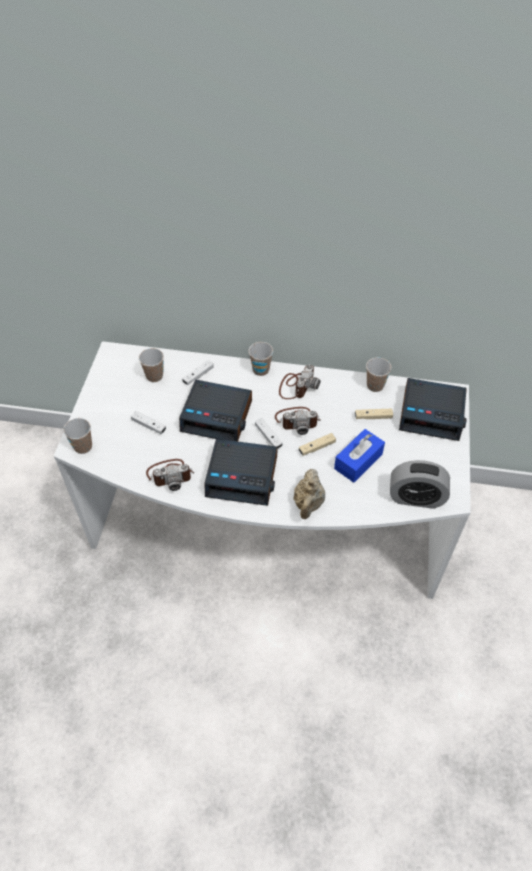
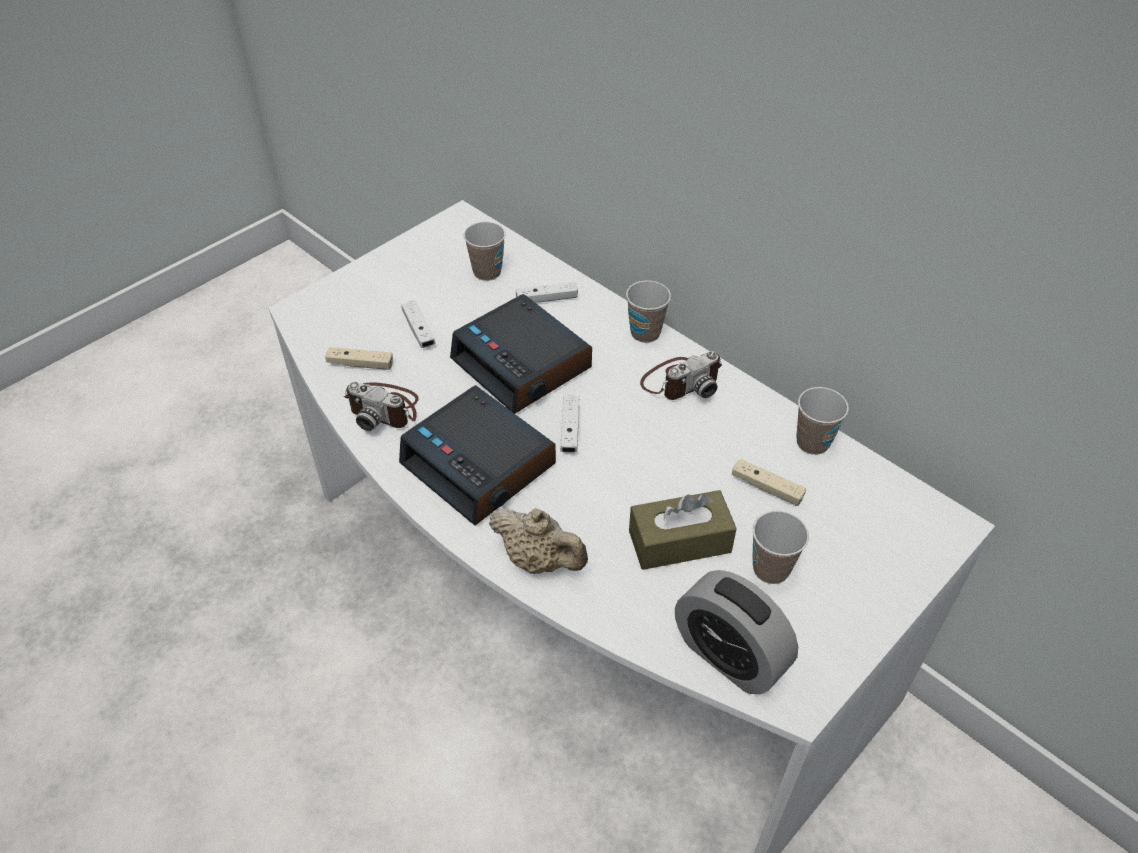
camera: 35 degrees right, 5 degrees down
(83, 447) = (312, 315): cup -> cup (771, 569)
(297, 420) = (635, 430): camera -> none
(308, 504) = (539, 560): beige teapot -> beige teapot turned 105 degrees counterclockwise
(317, 447) = (630, 484): beige game controller -> beige game controller (360, 364)
(358, 461) = (679, 541): blue tissue box -> brown tissue box
(432, 414) = (879, 537): alarm clock -> none

